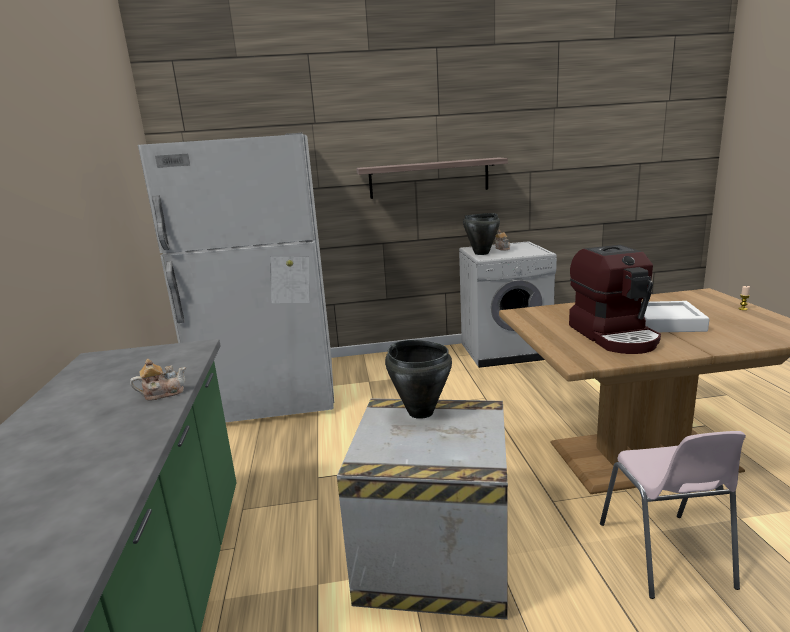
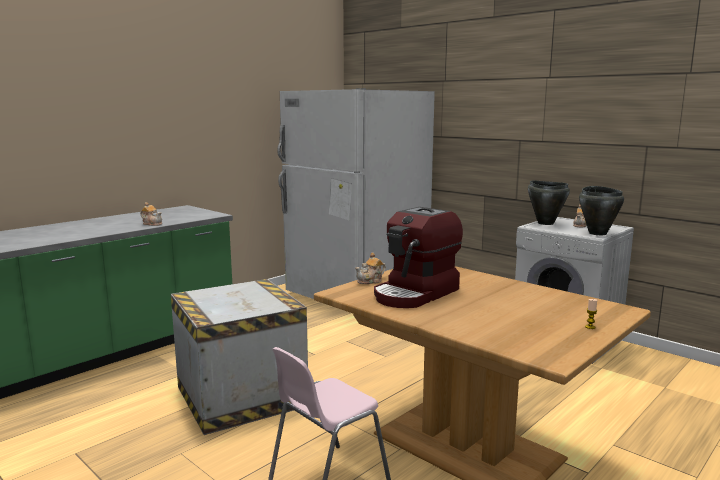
camera: 50 degrees right, 5 degrees down
(420, 412) = (262, 292): black cooking pot -> black cooking pot (598, 233)
(429, 178) = (531, 139): shelf -> none
(553, 342) = (370, 281): none -> teapot
(666, 322) = (483, 305): white tray -> none

